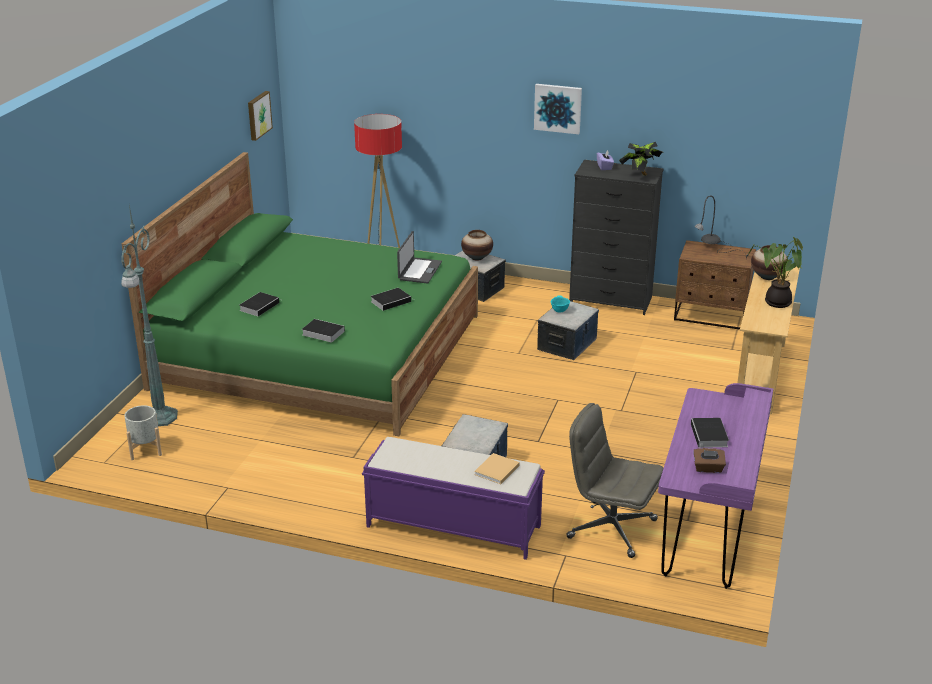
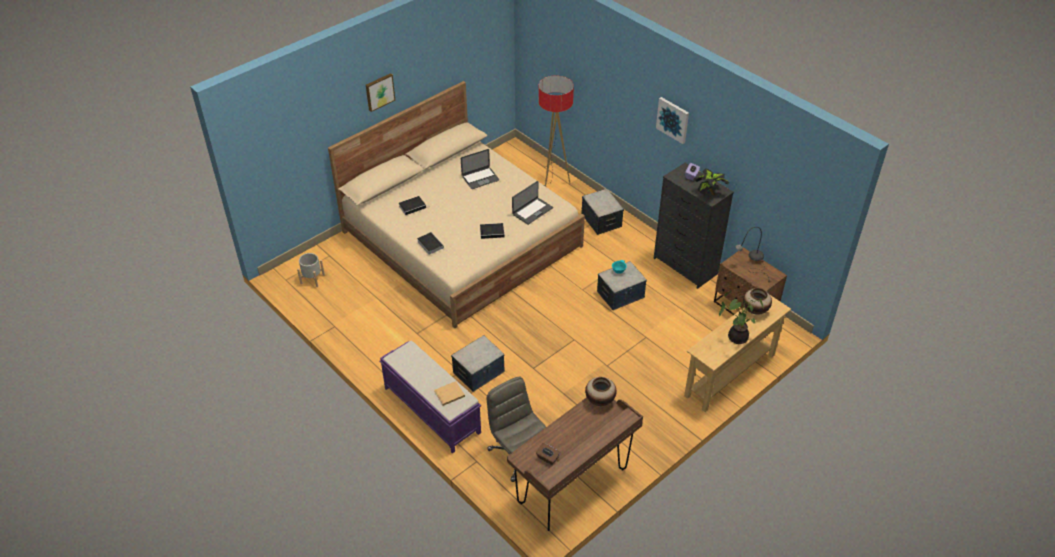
camera: 30 degrees right, 15 degrees up
(159, 418) = (335, 257): green floor lamp -> none
(258, 115) = (484, 54): picture -> picture (379, 91)
(318, 350) = (461, 238): green bed -> beige bed
(321, 260) = (480, 178): none -> laptop
(477, 258) = (605, 201): vase -> vase (599, 400)
(707, 535) = (573, 487): purple desk -> brown desk
(709, 436) = (573, 433): book -> none

